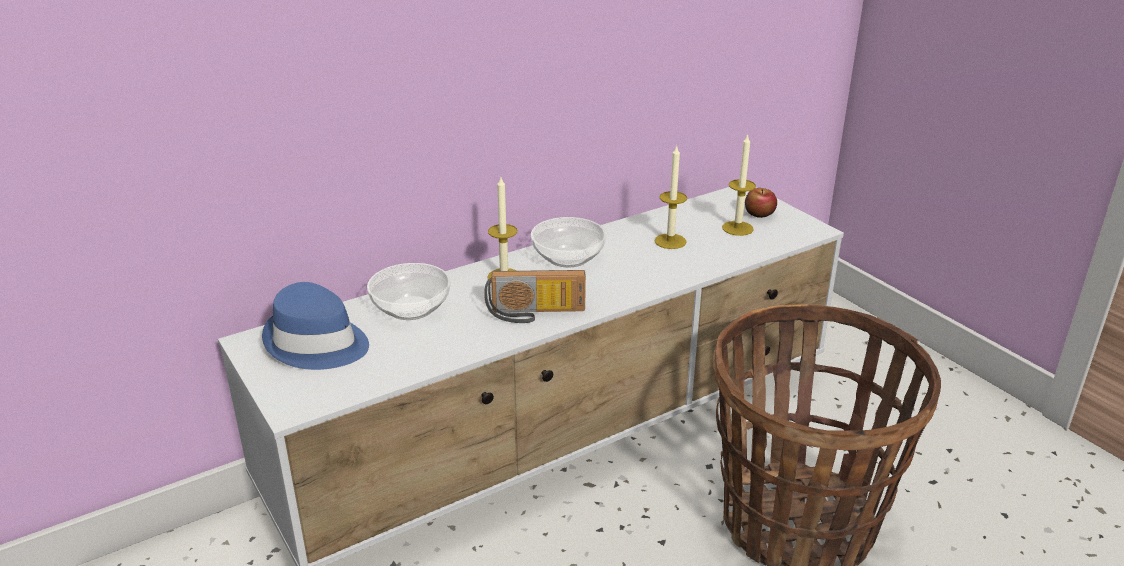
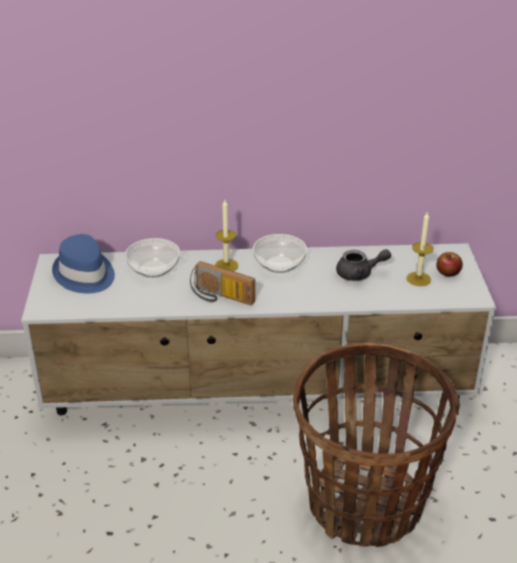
camera: 30 degrees right, 5 degrees up
(670, 241) = (359, 274): candle -> grey teapot

